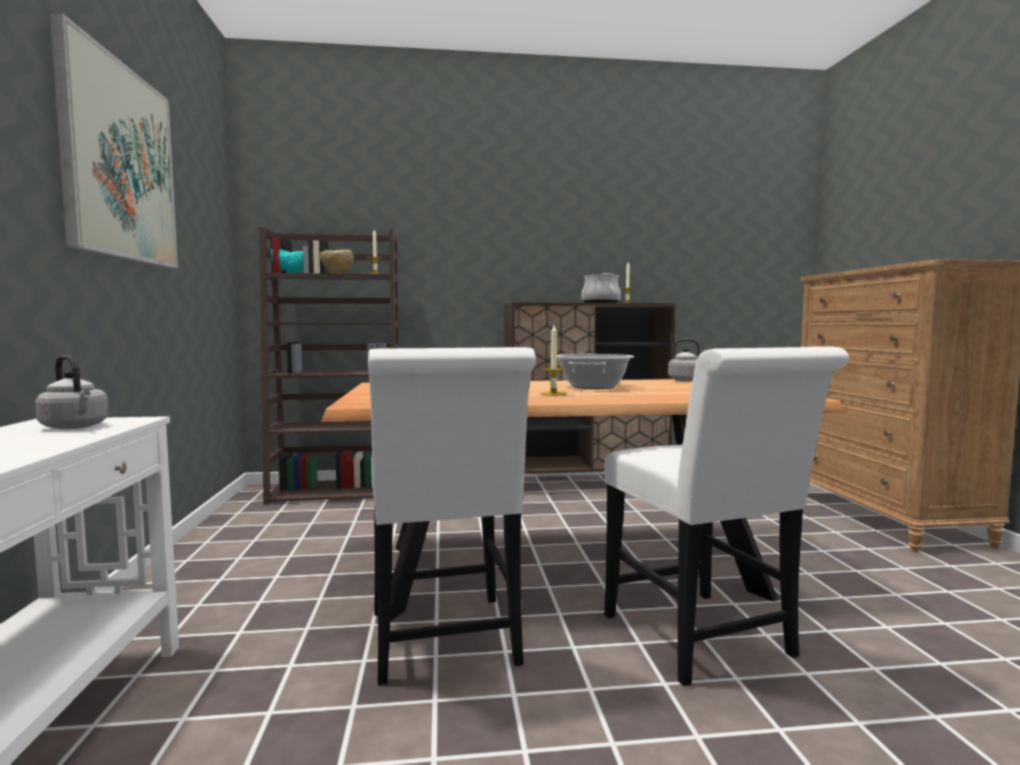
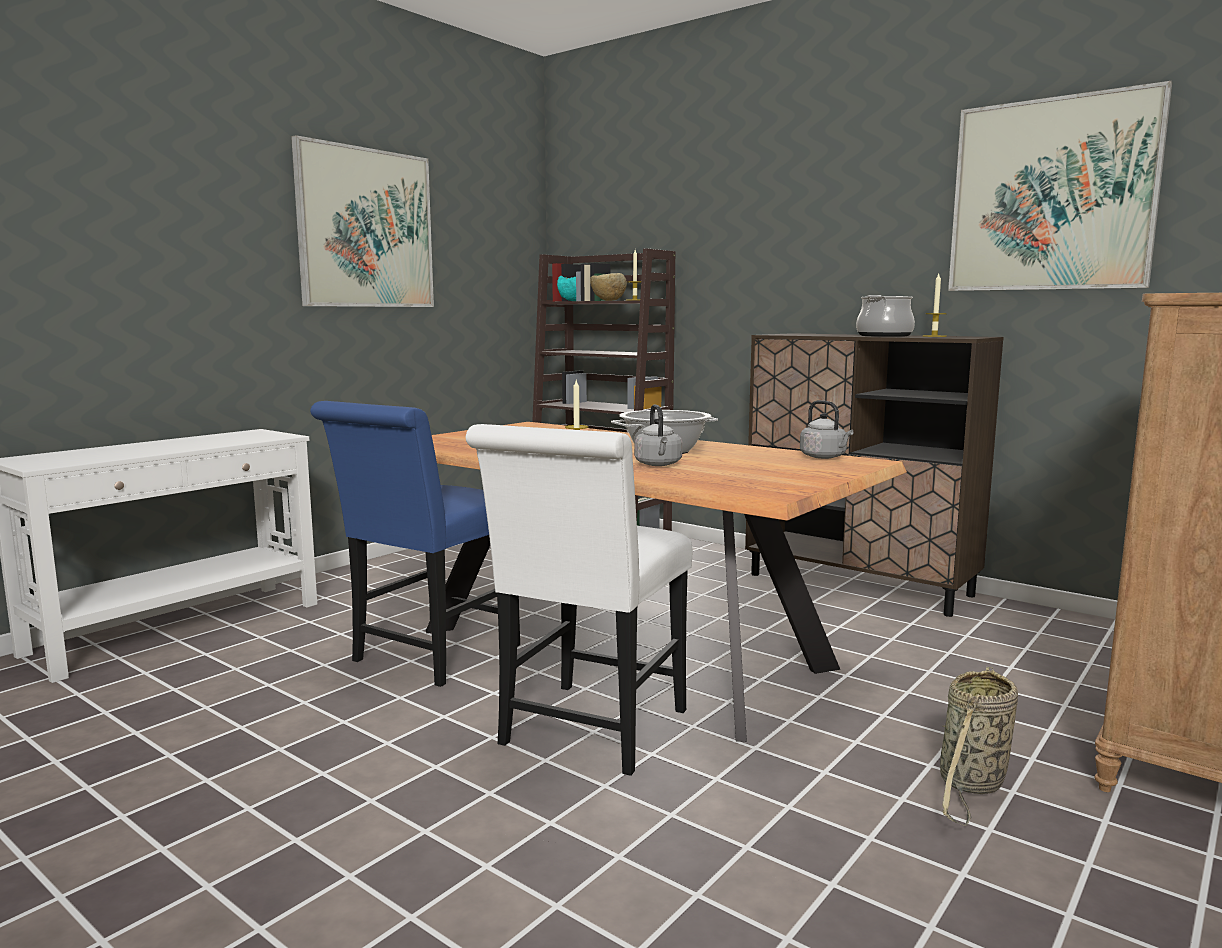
camera: 45 degrees right, 5 degrees up
(76, 427) = (247, 437): grey kettle -> grey kettle (658, 464)
(445, 644) = (428, 657): white chair -> blue chair
(672, 219) = (1052, 195): none -> picture
(890, 572) = (970, 785): none -> basket

